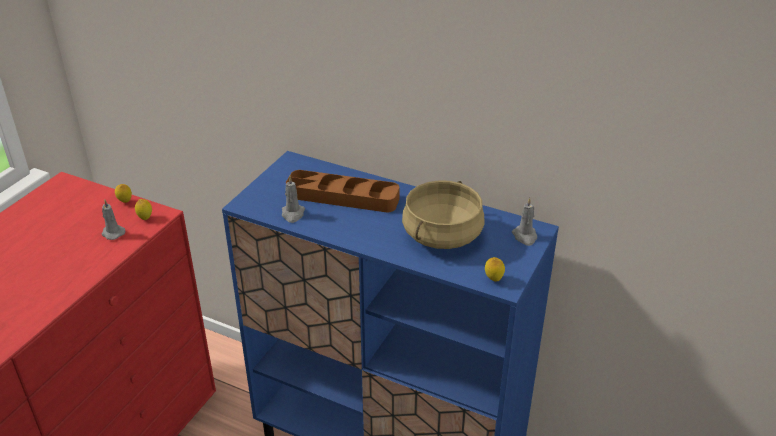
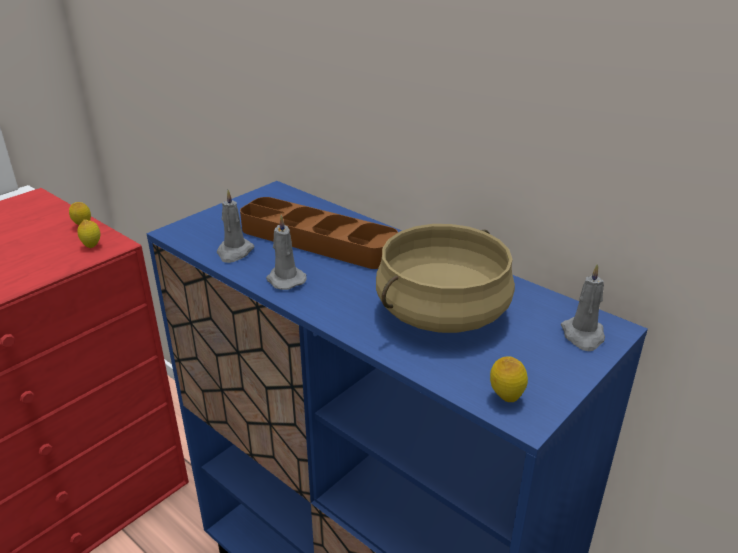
camera: 15 degrees right, 5 degrees down
(112, 233) = (42, 257): grey candle -> grey candle (285, 279)

